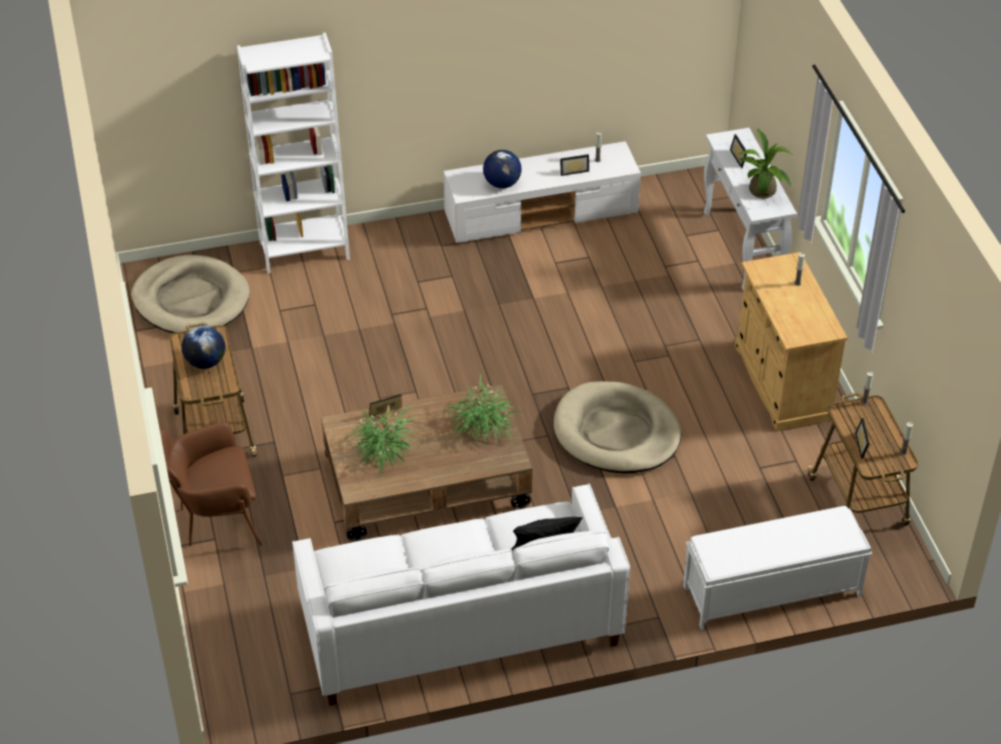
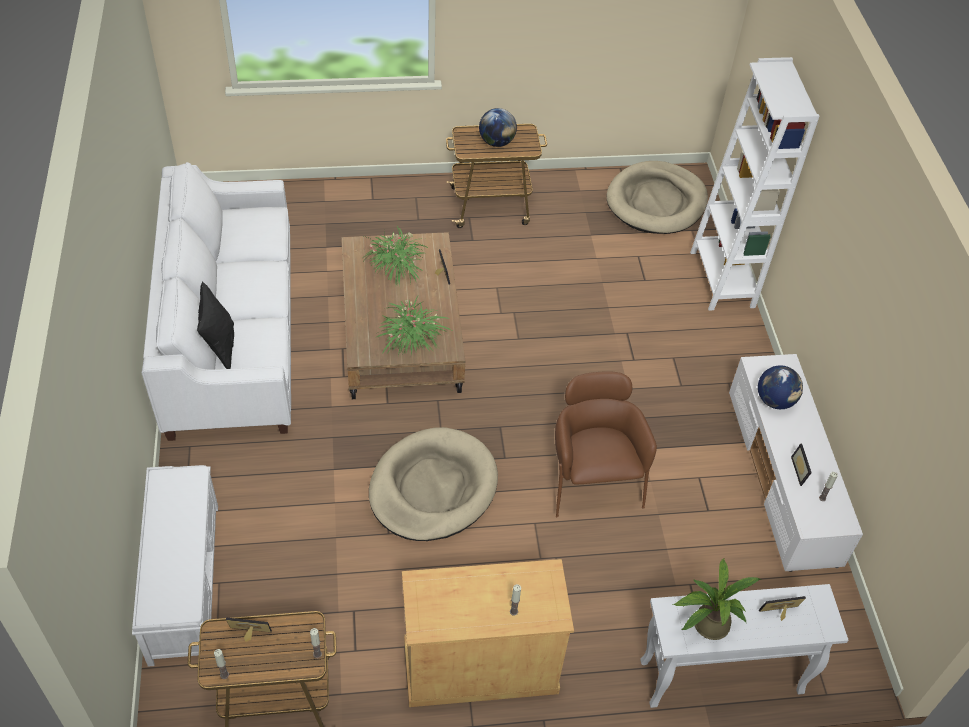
camera: 95 degrees right, 5 degrees up
(215, 521) = (391, 200): brown armchair -> brown armchair (592, 480)

